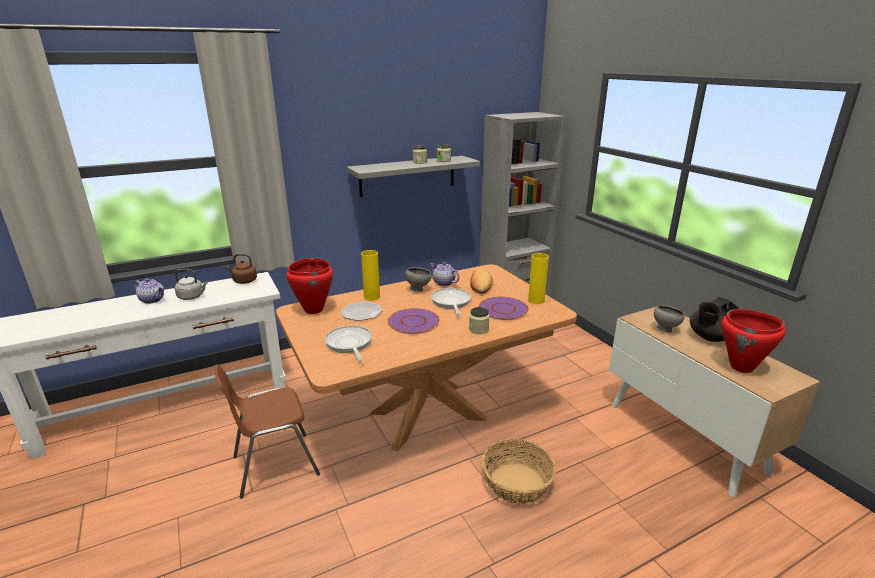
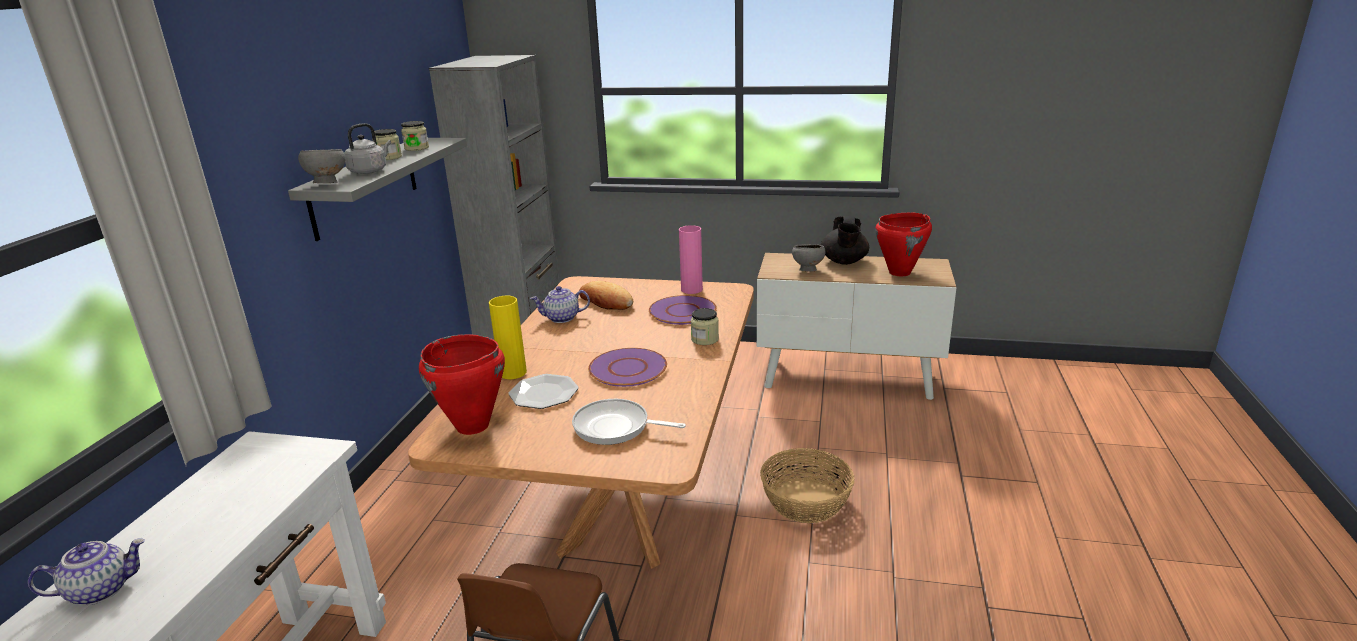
camera: 50 degrees left, 0 degrees up
(192, 297) = (190, 534): grey kettle -> grey kettle (370, 171)
(244, 281) = (238, 463): brown kettle -> none
(418, 290) = (550, 338): grey bowl -> grey bowl (327, 184)
(451, 302) = (618, 331): frying pan -> none
(536, 300) = (691, 289): yellow vase -> pink vase

